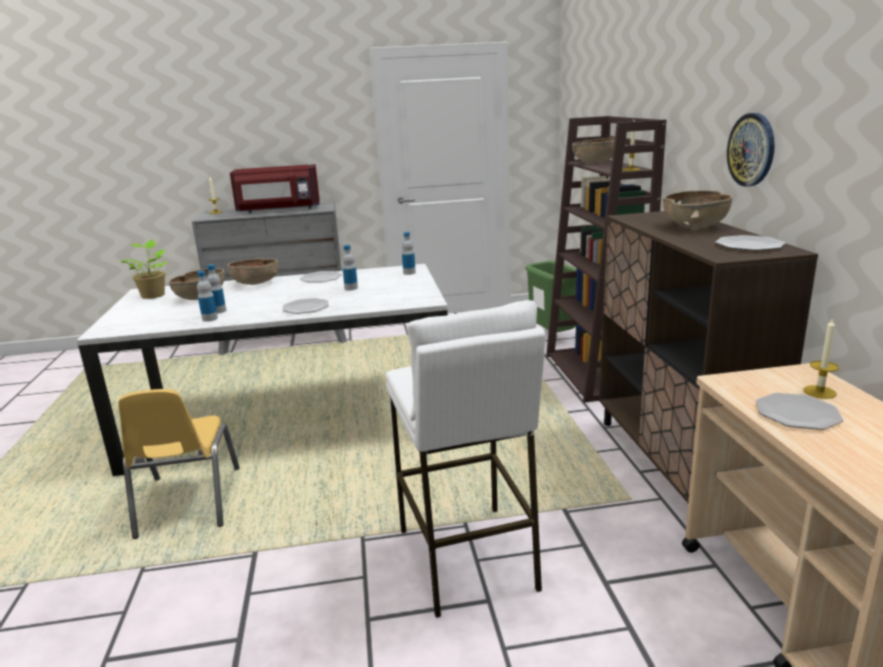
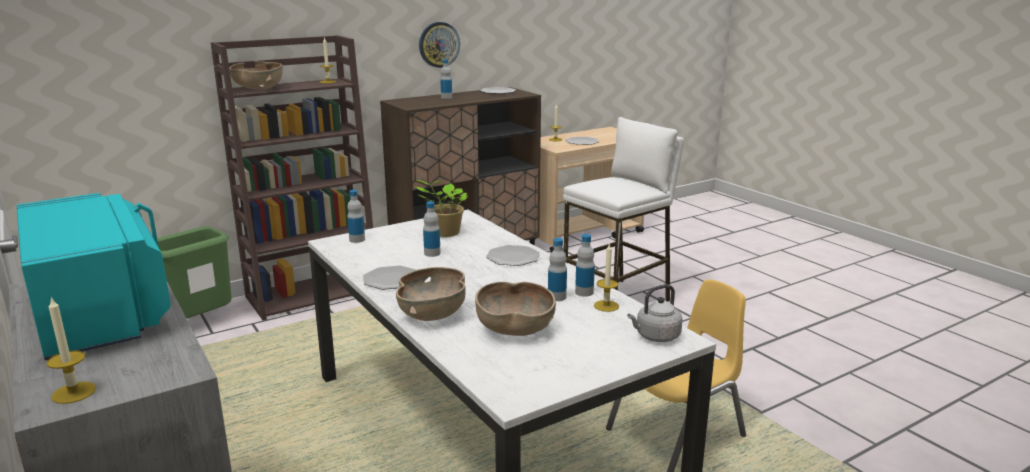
camera: 115 degrees left, 0 degrees up
(119, 326) = (655, 336): none -> grey kettle
(153, 295) = (526, 375): potted plant -> potted plant (444, 233)
(180, 321) = (606, 306): none -> candle
(278, 210) = (102, 312): red microwave -> turquoise microwave
(695, 226) = (446, 97): brown bowl -> bottle

